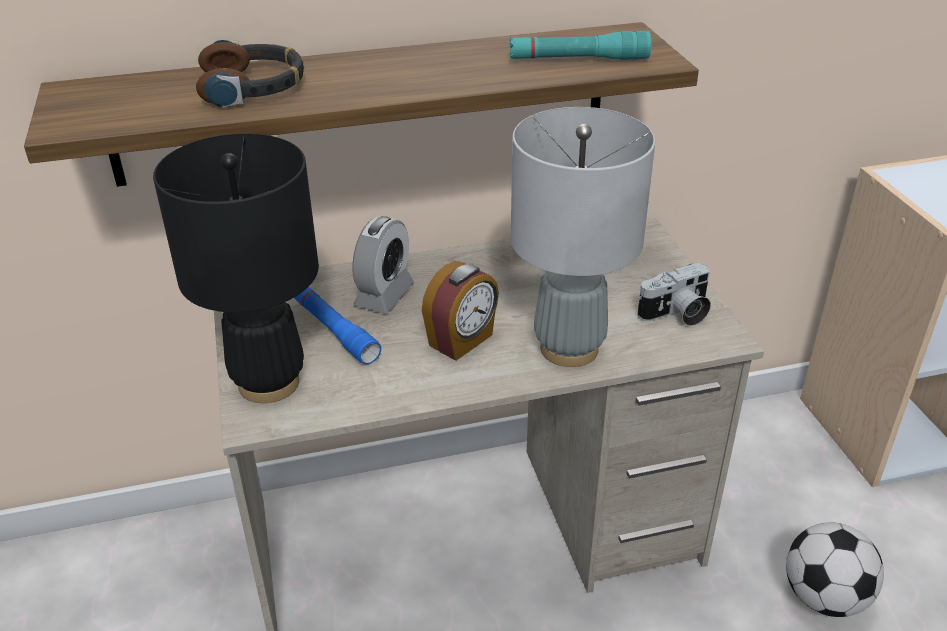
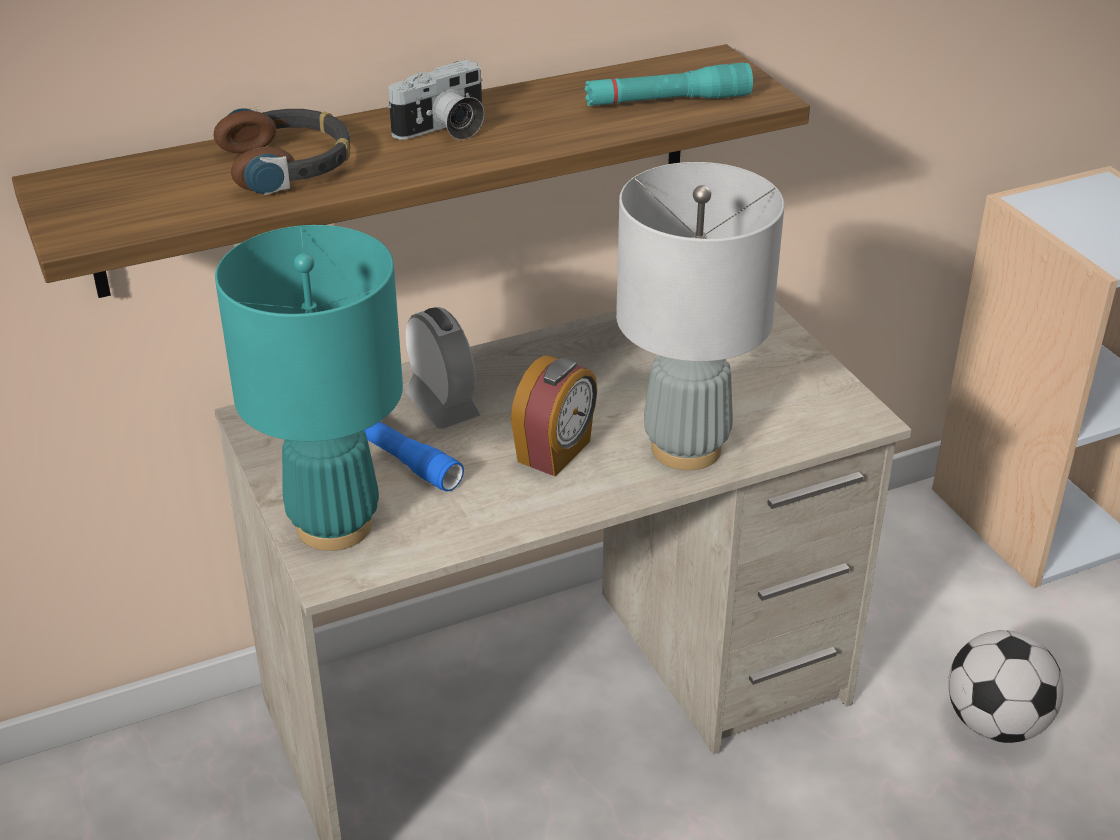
camera: 10 degrees left, 0 degrees up
(269, 383) = (334, 526): black table lamp -> turquoise table lamp
(384, 295) = (442, 405): alarm clock -> alarm clock turned 45 degrees counterclockwise
(676, 314) = (802, 396): camera -> camera (444, 130)

